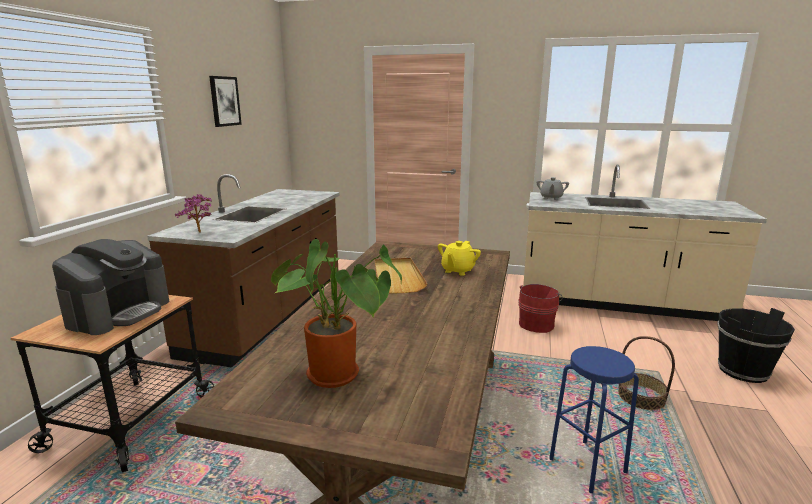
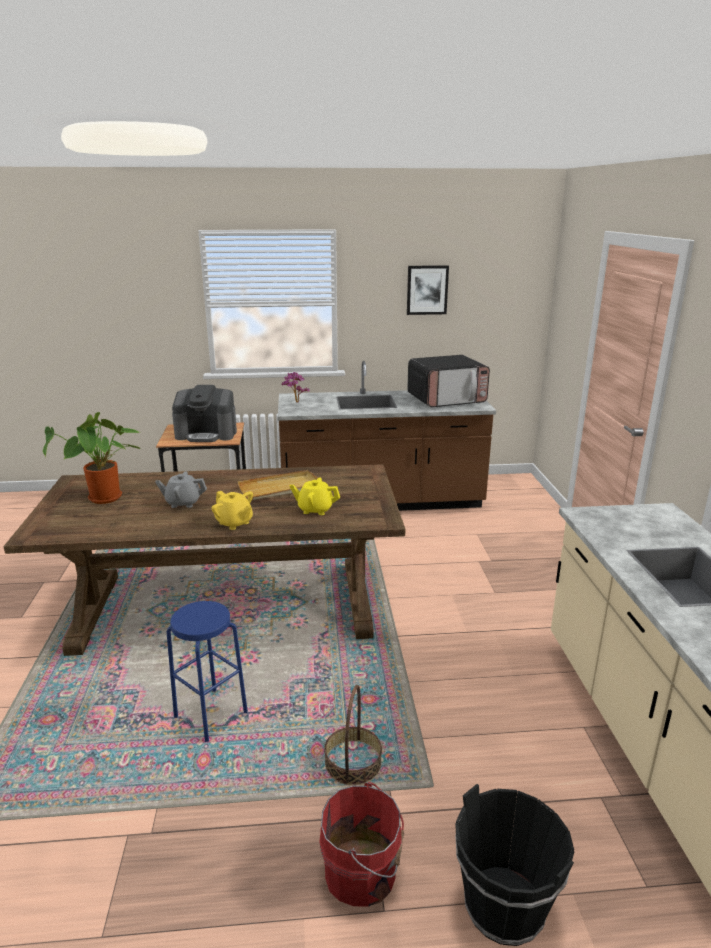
camera: 70 degrees right, 5 degrees up
(291, 196) = (446, 399): none -> microwave
(468, 303) = (234, 523): none -> yellow teapot
(537, 324) = (497, 664): red bucket -> red bucket (364, 873)
(551, 198) = (640, 519): grey teapot -> grey teapot (183, 503)

